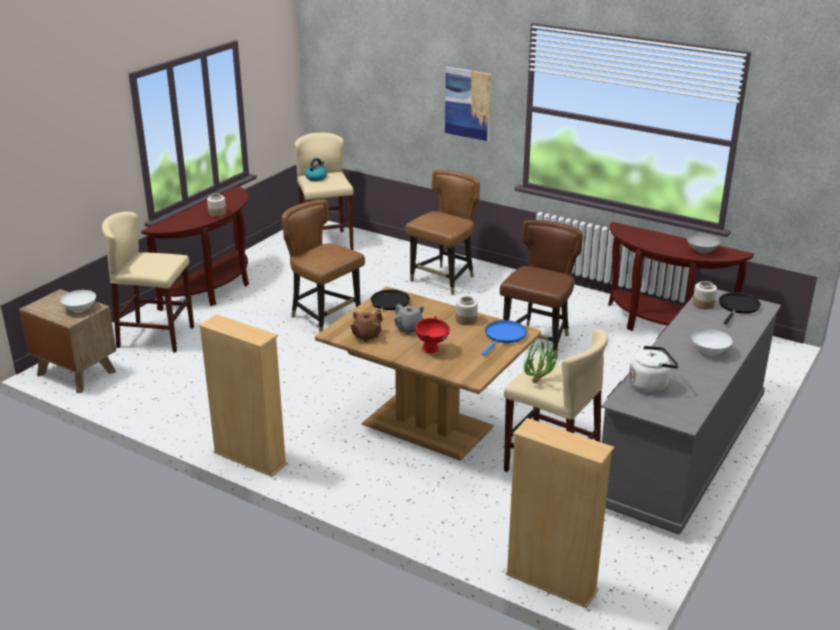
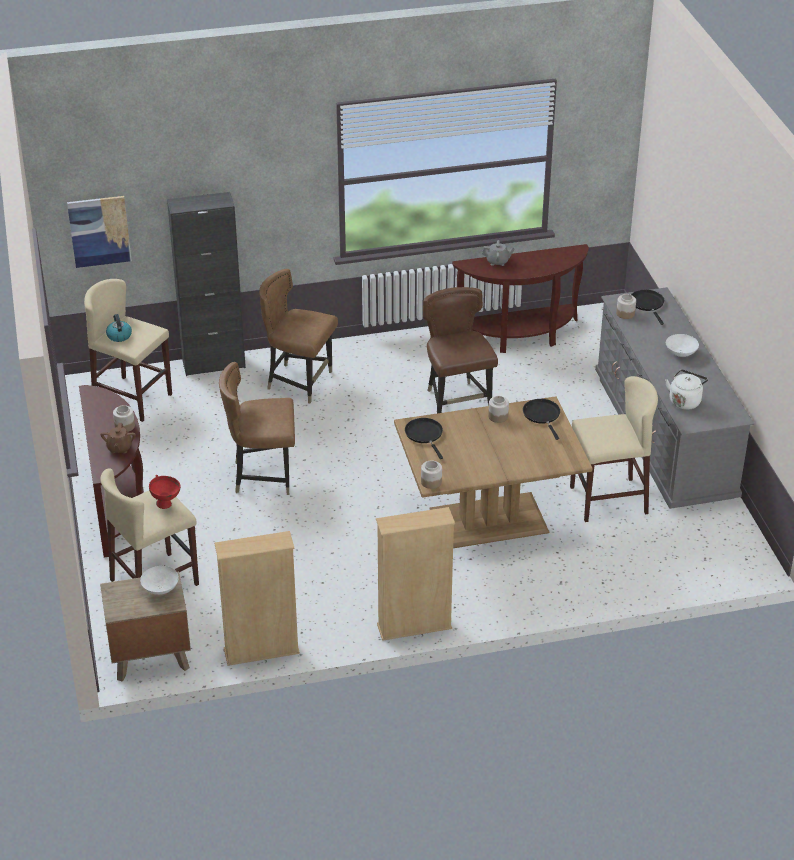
camera: 45 degrees left, 10 degrees up
(335, 332) = (431, 482): none -> jar
(366, 336) = (457, 472): brown teapot -> brown teapot (119, 448)
(407, 247) = (214, 364): none -> black cabinet
(409, 329) = (475, 448): grey teapot -> grey teapot (497, 261)
(432, 350) = (517, 455): red bowl -> red bowl (166, 504)
(444, 280) = (299, 382): brown chair -> brown chair turned 60 degrees counterclockwise
(468, 103) = (269, 197): picture -> picture (99, 231)
(504, 336) = (542, 415): blue frying pan -> black frying pan
(540, 381) = (605, 437): potted plant -> none
(551, 582) = (712, 577): beige bookcase -> beige bookcase (261, 651)
(702, 251) = (553, 260): grey bowl -> none

